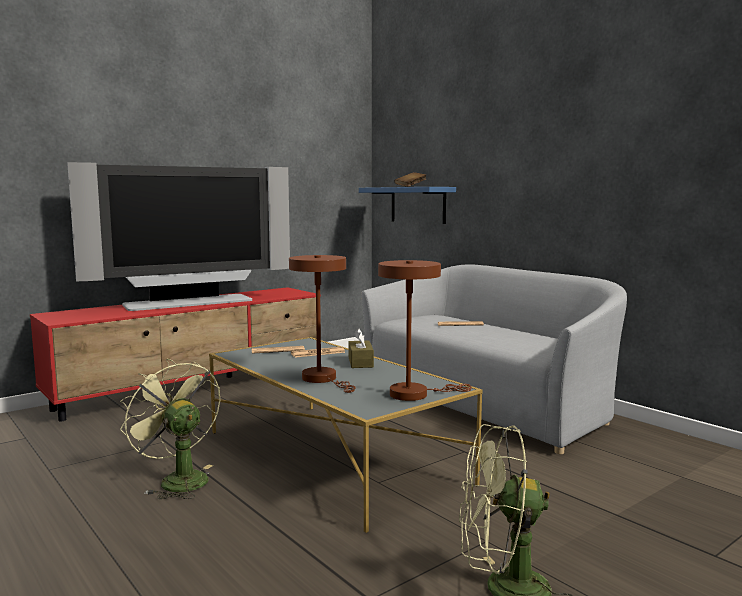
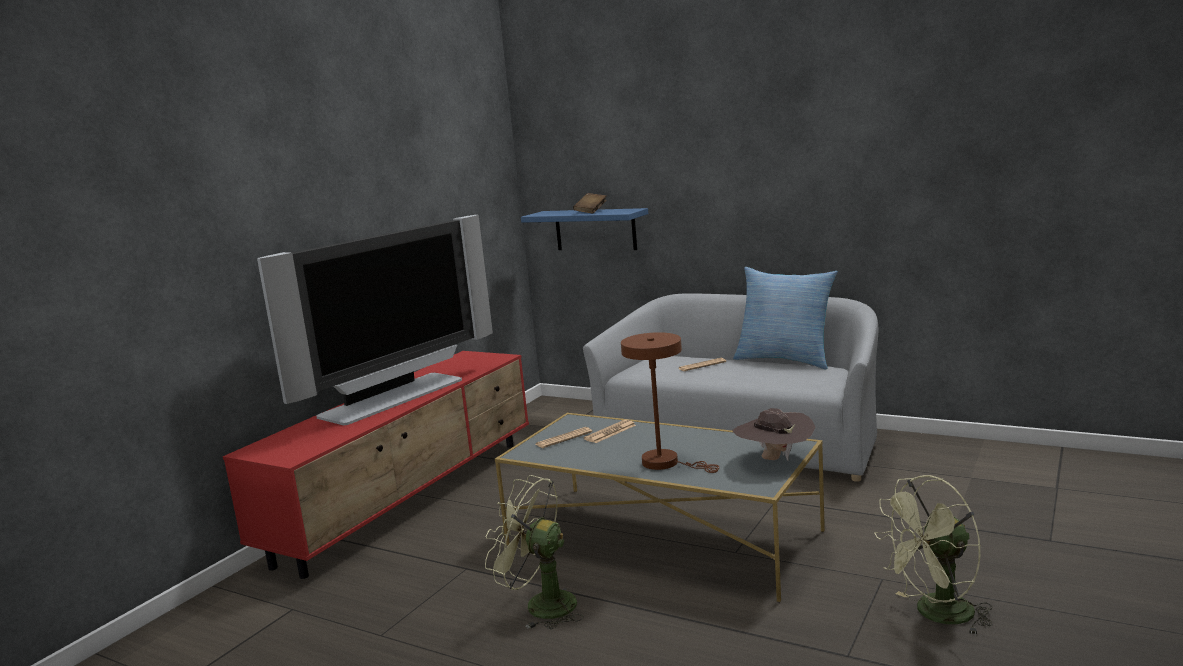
camera: 20 degrees left, 5 degrees up
(360, 362) = (670, 434): brown tissue box -> none
(415, 394) = (774, 459): brown table lamp -> brown hat
(538, 331) = (785, 359): none -> pillow

